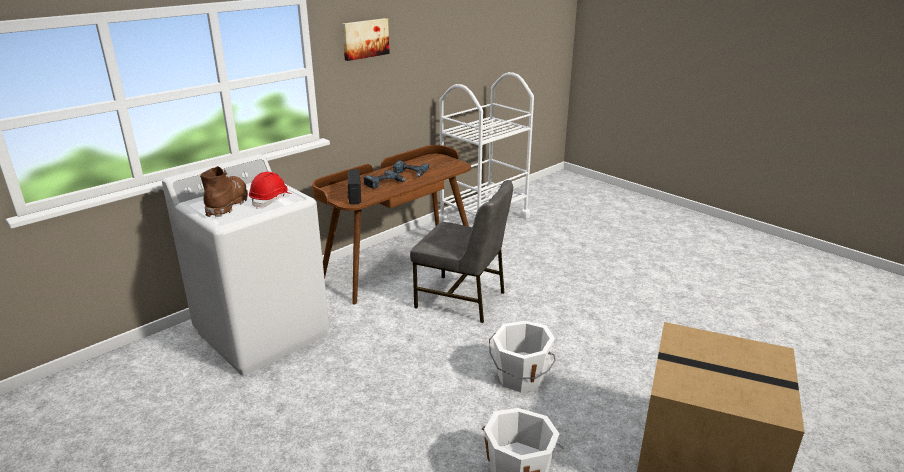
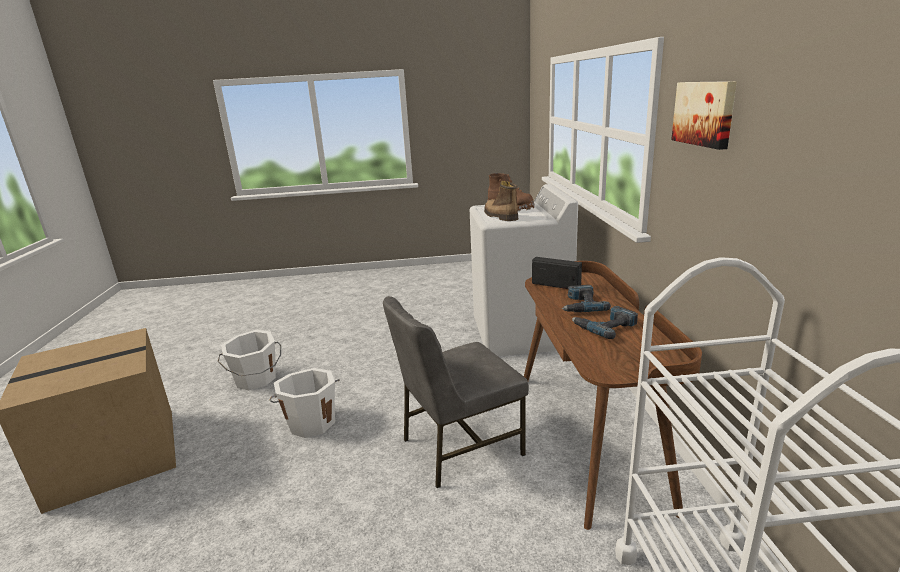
camera: 130 degrees right, 5 degrees down
(271, 200) = (500, 216): red hard hat -> boot

